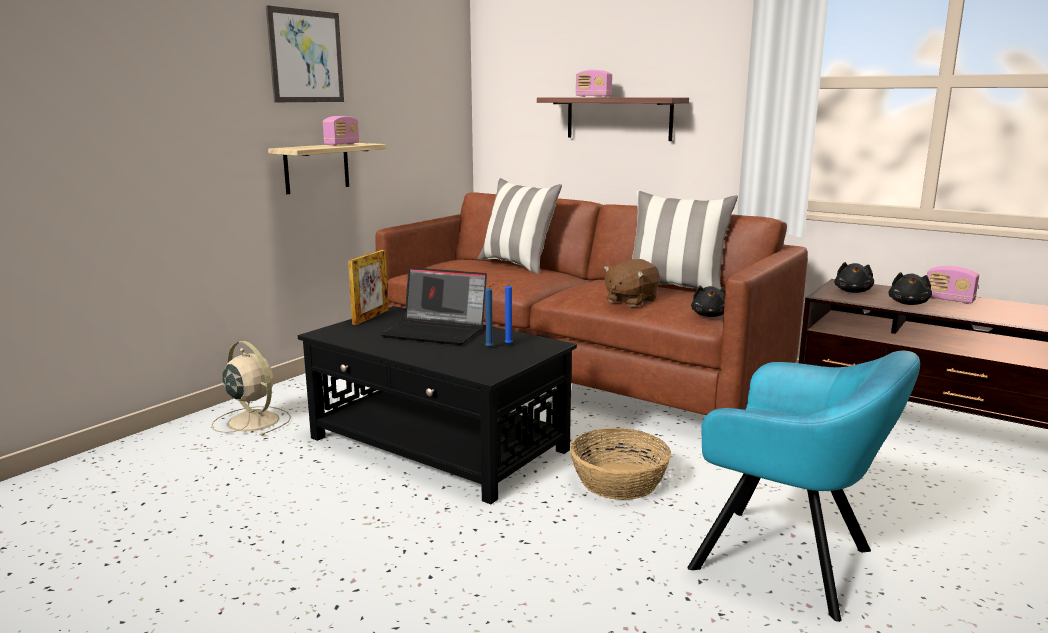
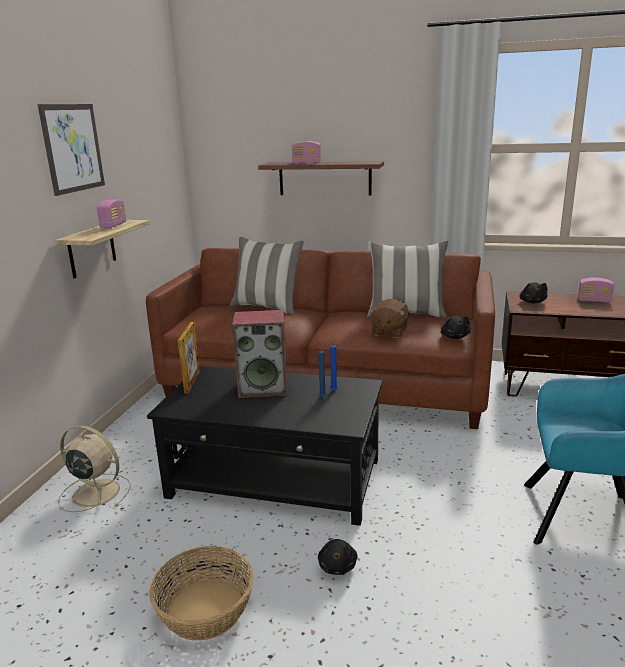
camera: 20 degrees left, 5 degrees up
(437, 331) = (264, 388): laptop -> speaker
(618, 482) = (433, 480): basket -> basket (204, 610)
(908, 303) = (576, 308): black plush toy -> black plush toy (337, 566)

